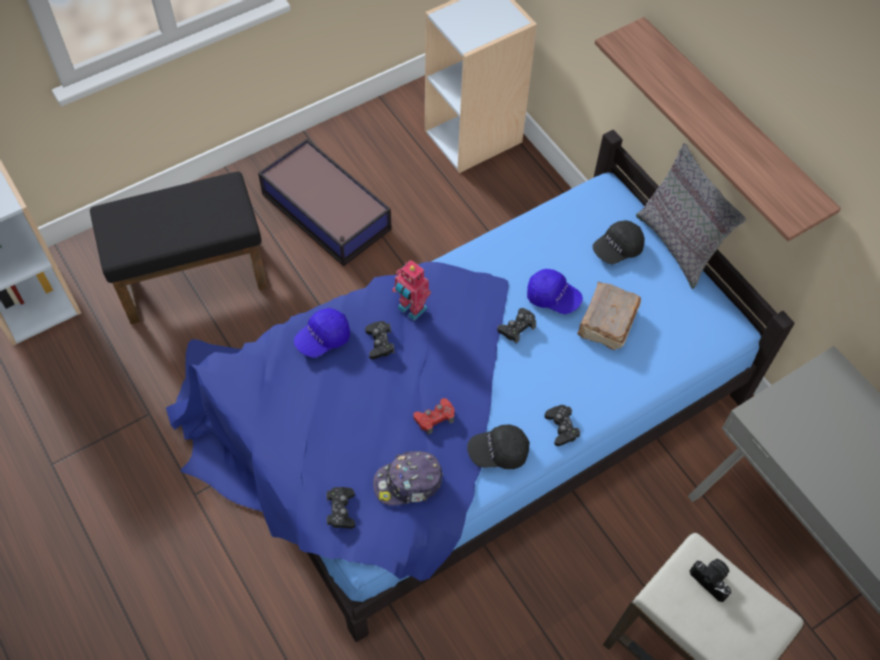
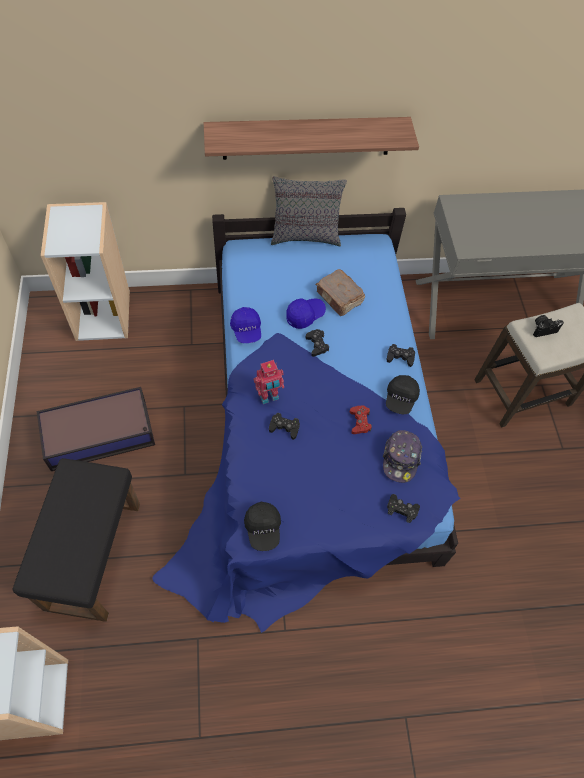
camera: 65 degrees left, 0 degrees up
(323, 339) = (261, 461): blue cap -> blue cap (246, 330)
(617, 249) = (289, 266): black cap -> black cap (263, 529)

